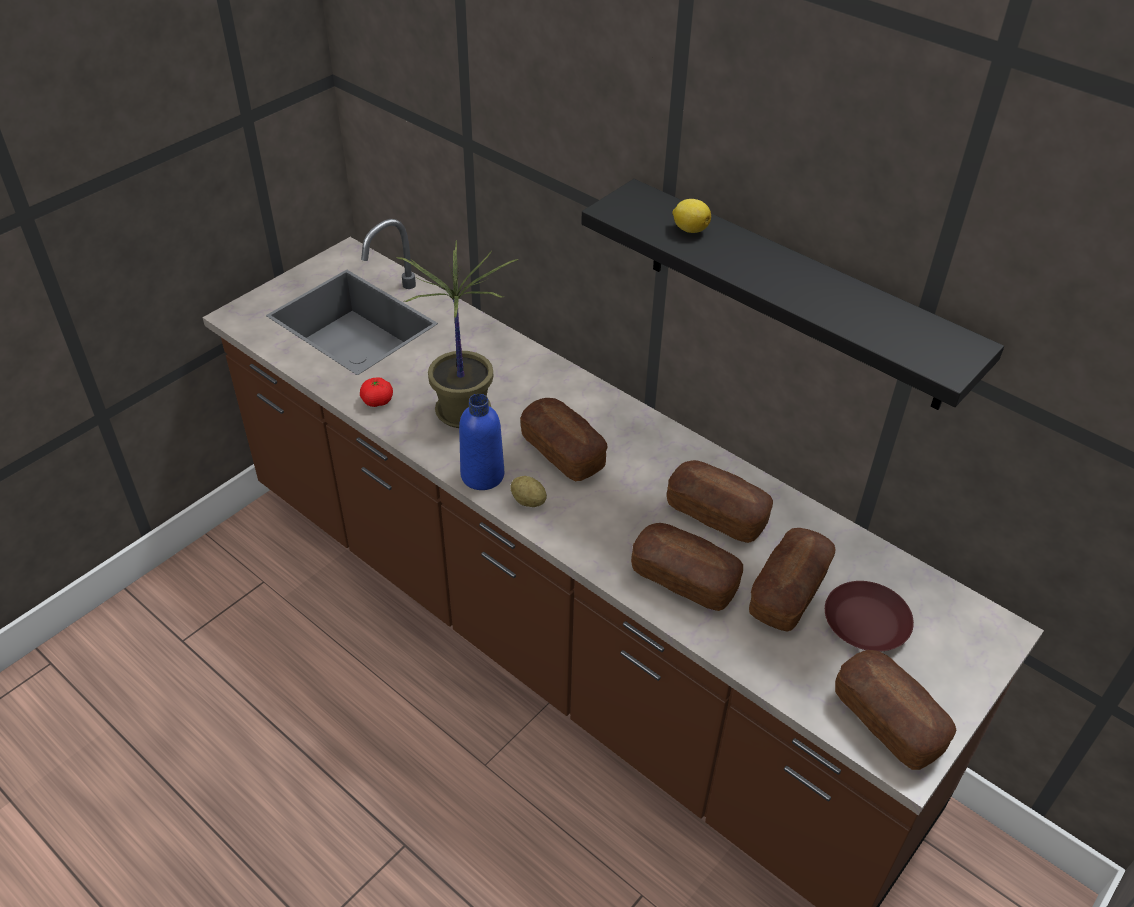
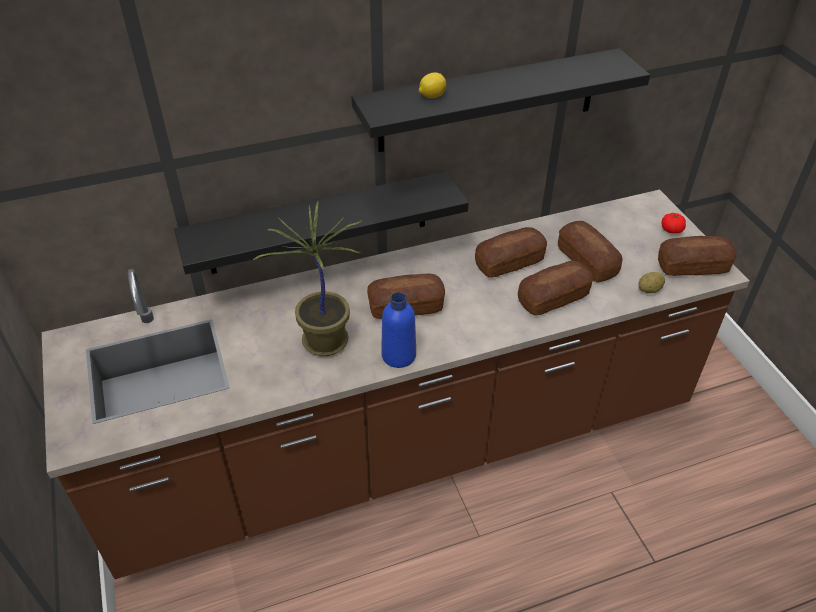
camera: 60 degrees left, 0 degrees up
(377, 401) = (271, 386): tomato -> tomato (671, 230)
(528, 501) = (440, 341): potato -> potato (649, 290)
(584, 311) = (319, 223): none -> black shelf
(867, 622) = (624, 243): brown plate -> none

